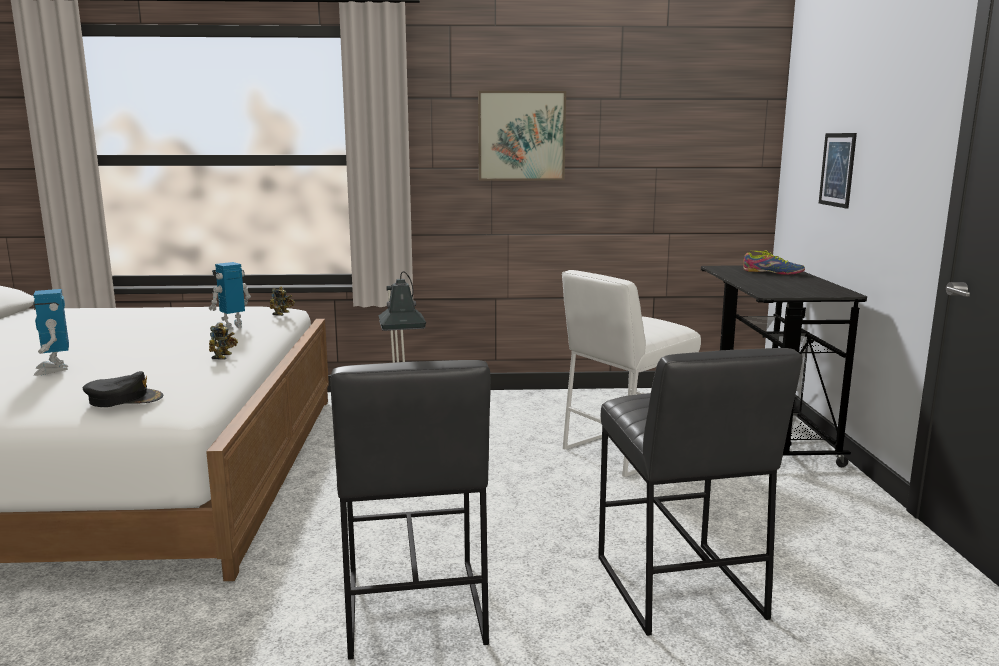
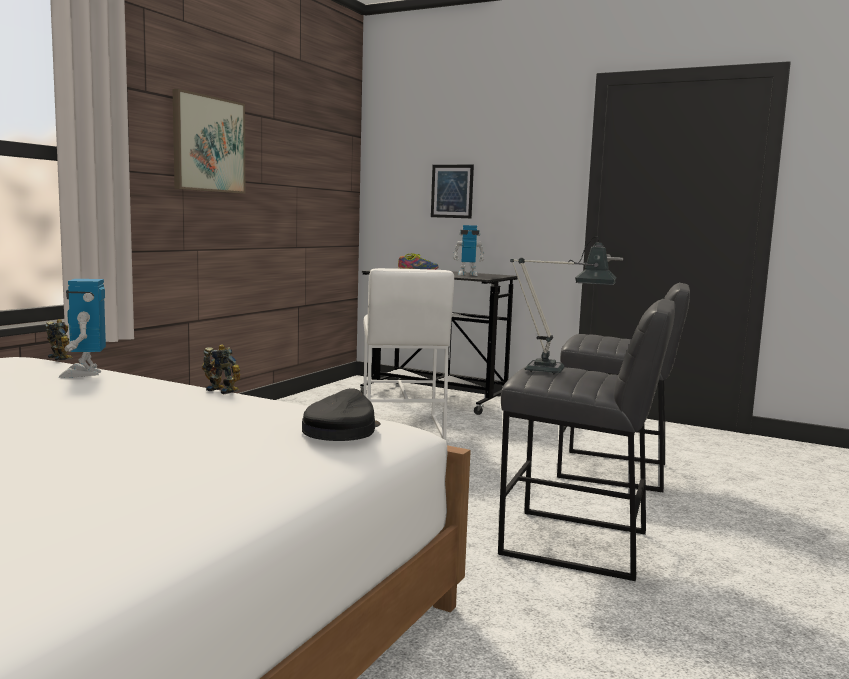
camera: 60 degrees left, 5 degrees down
(54, 369) = (109, 445): toy robot -> toy robot (468, 275)

